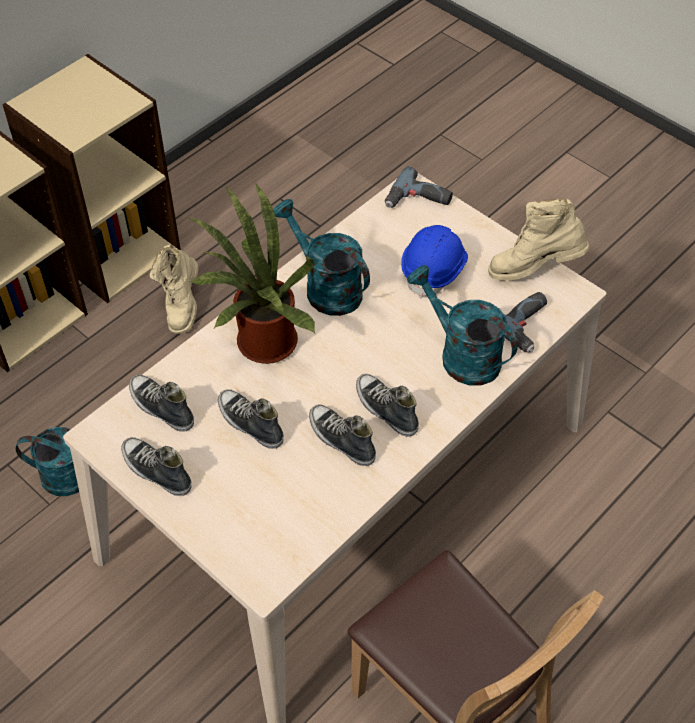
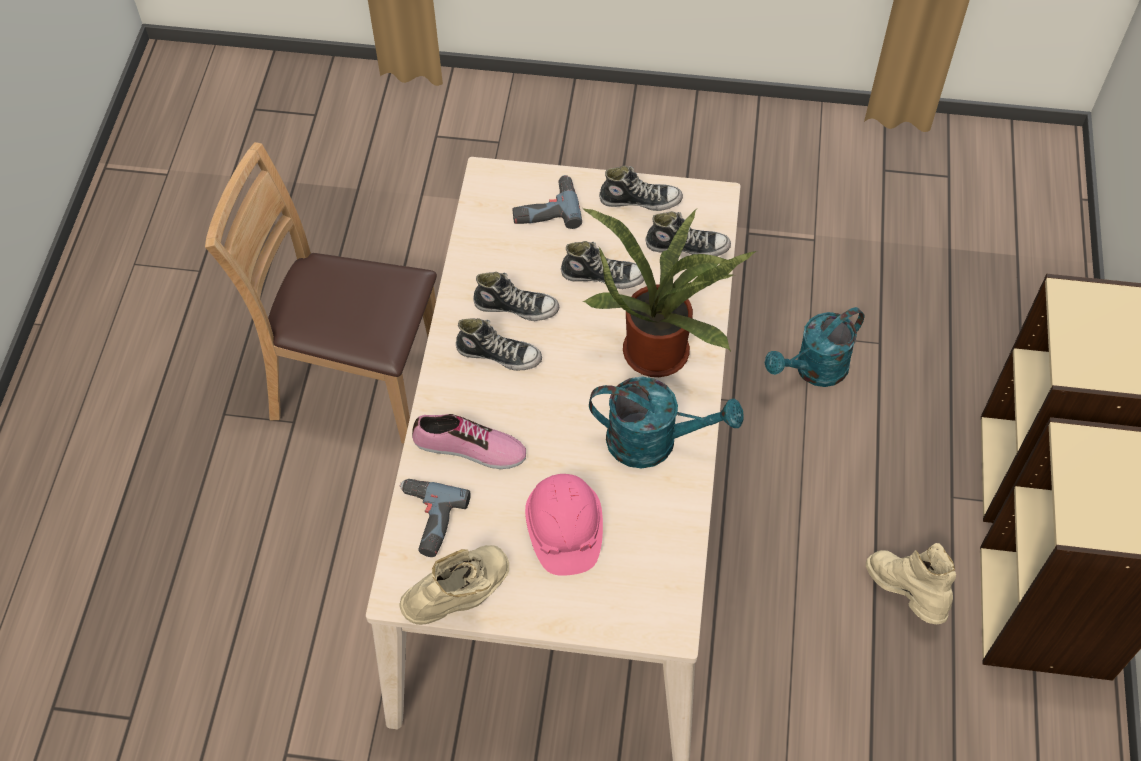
camera: 145 degrees right, 5 degrees up
(418, 201) = (649, 613): power drill -> power drill (545, 208)
(435, 270) = (564, 530): blue hard hat -> pink hard hat
(461, 355) = (469, 449): turquoise watering can -> shoe

